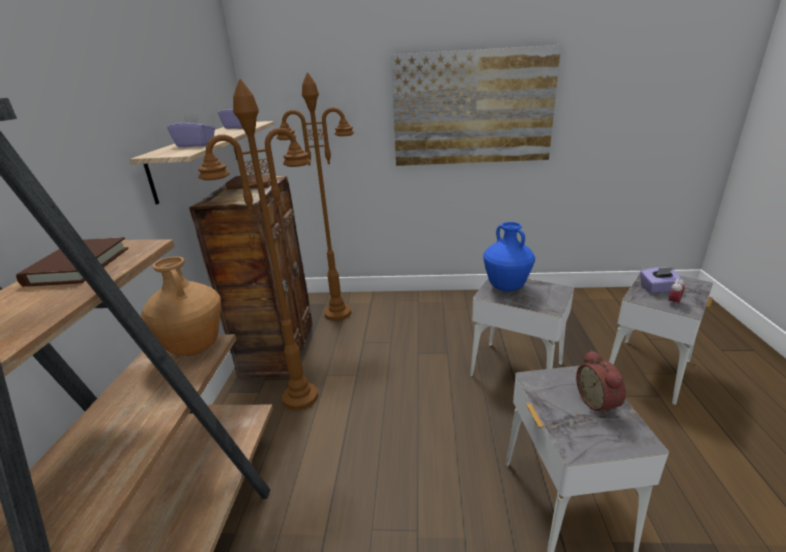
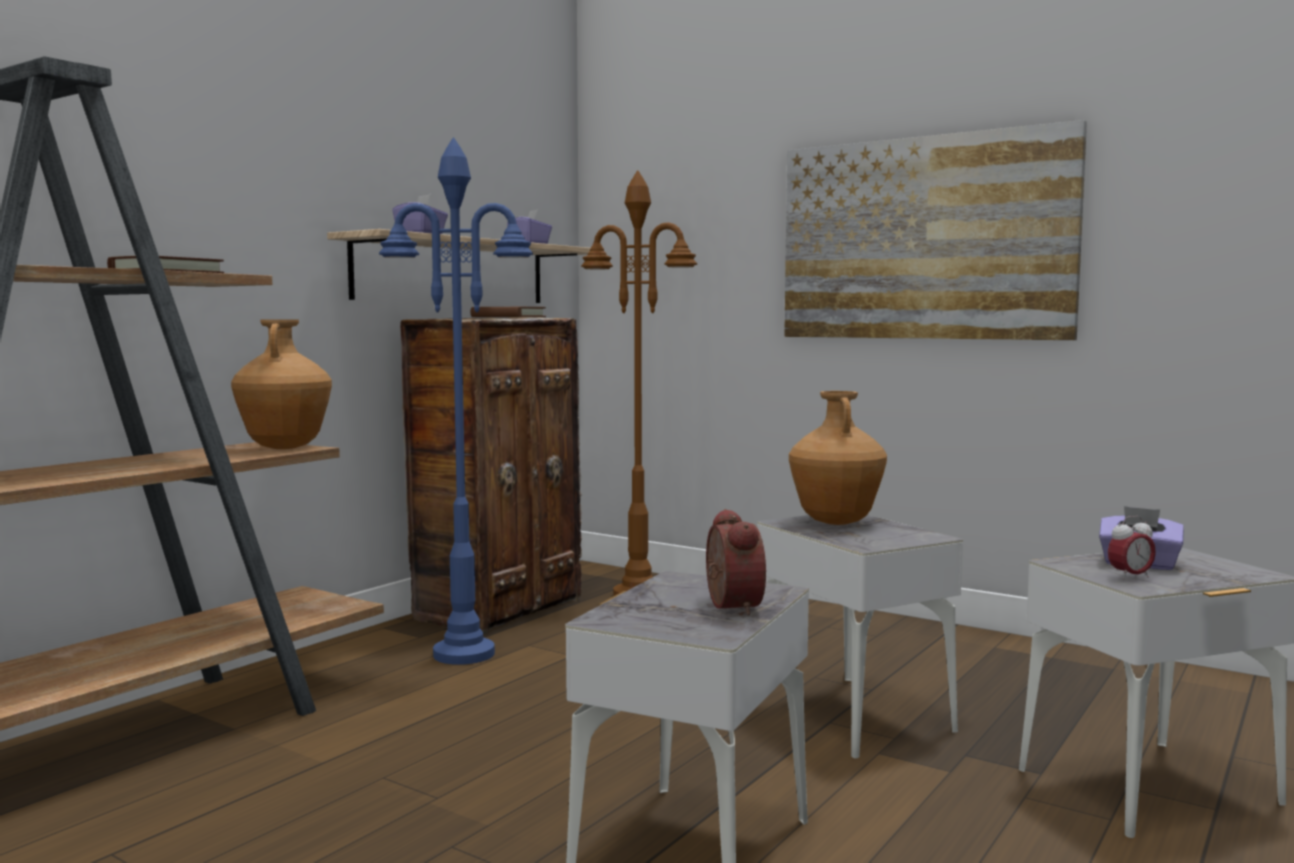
camera: 30 degrees right, 20 degrees down
(301, 397) = (465, 654): brown floor lamp -> blue floor lamp
(506, 287) = (836, 522): blue vase -> brown vase
(598, 402) = (728, 606): alarm clock -> alarm clock turned 150 degrees clockwise

